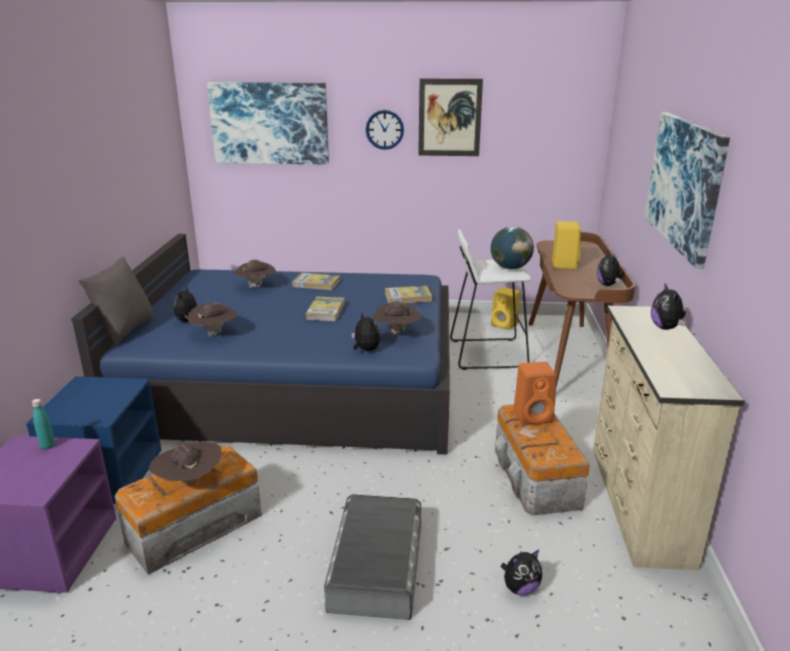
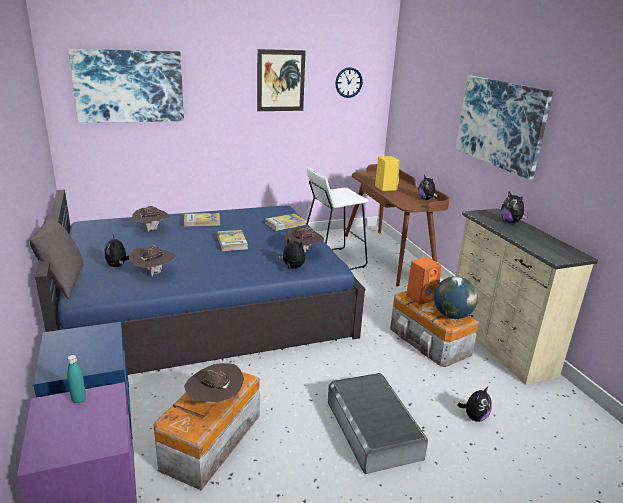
camera: 25 degrees left, 0 degrees up
(384, 129) = (230, 91): wall clock -> wall clock (348, 82)
(505, 325) = (329, 238): yellow speaker -> none
(510, 268) = (349, 194): globe -> globe (451, 315)

